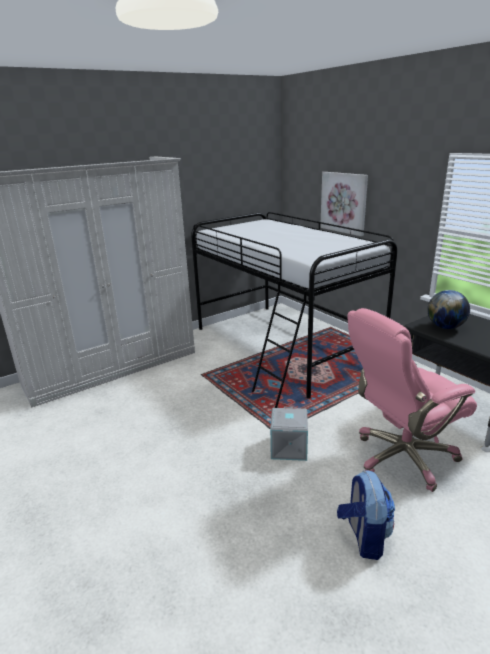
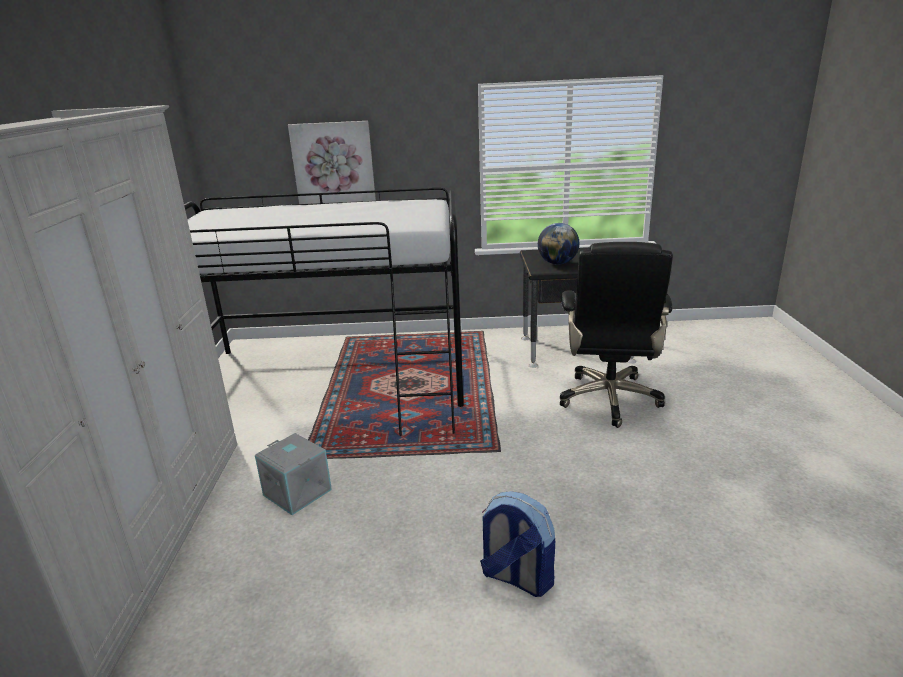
camera: 55 degrees left, 0 degrees up
(289, 448) = (534, 453): grey storage box -> grey storage box (298, 492)
(364, 537) = (693, 464): backpack -> backpack (516, 577)
(400, 458) = (608, 401): pink office chair -> black office chair

